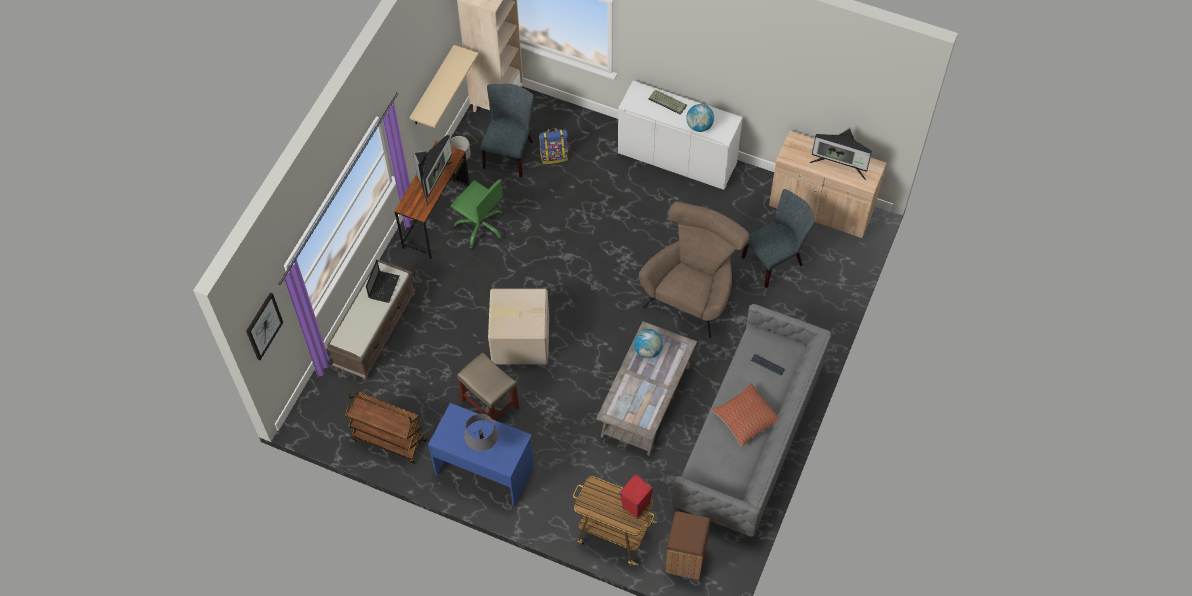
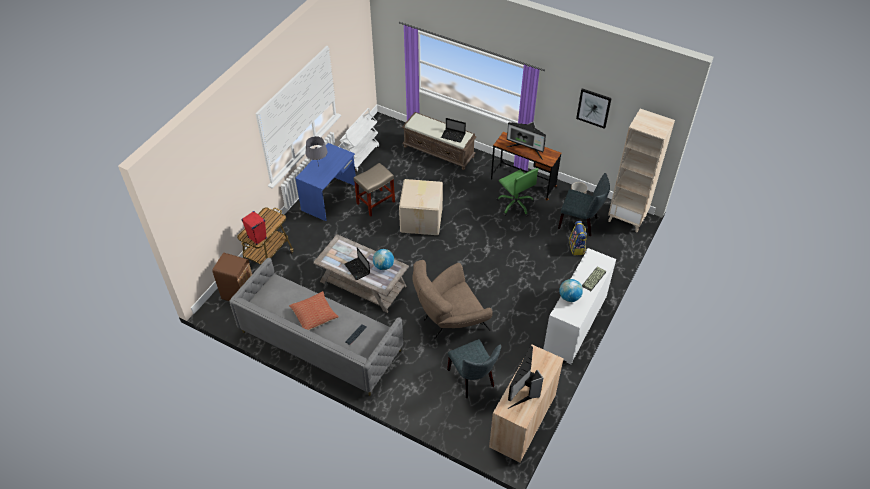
camera: 95 degrees right, 10 degrees down
(263, 326) = (388, 37): picture -> picture (593, 108)
(388, 440) = (360, 156): brown cart -> white cart
(433, 87) = (591, 132): beige shelf -> none
(480, 226) = (515, 204): green office chair -> green office chair turned 75 degrees counterclockwise
(657, 381) = (357, 269): none -> laptop
(693, 291) = (449, 321): brown armchair -> brown armchair turned 120 degrees clockwise

